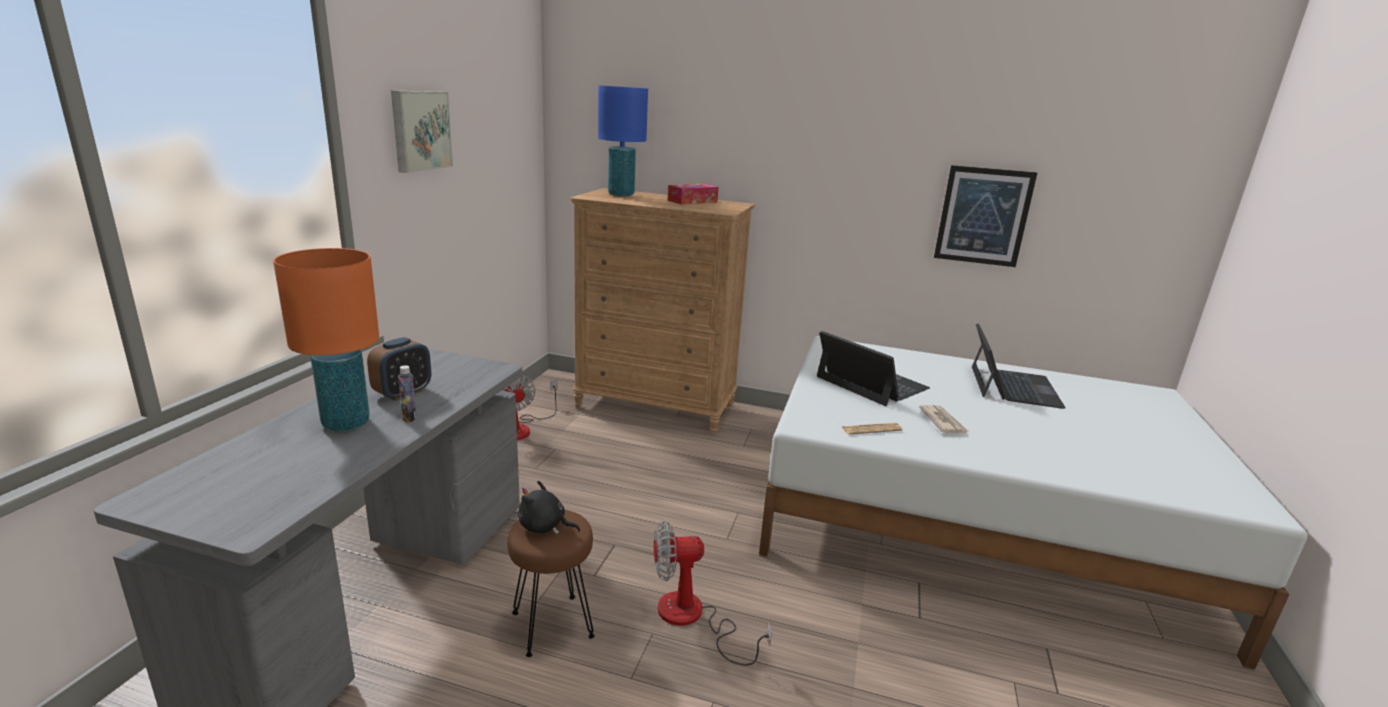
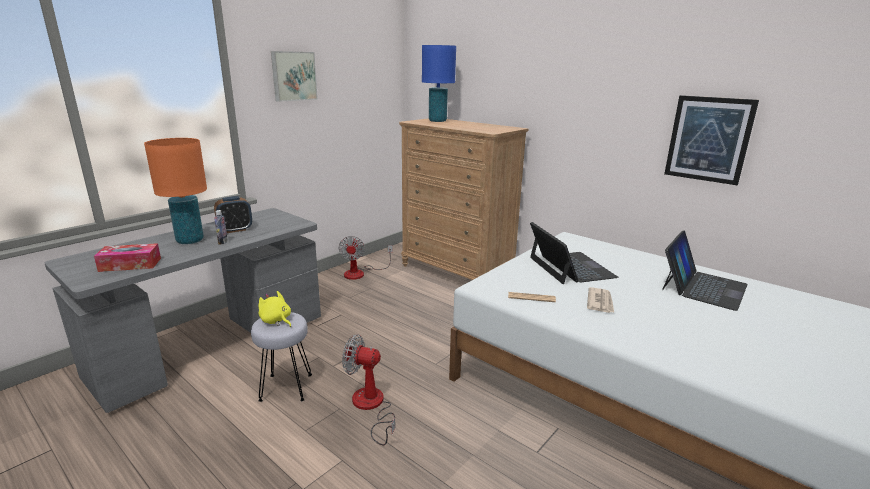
camera: 25 degrees right, 0 degrees up
(544, 527) = (276, 321): black plush toy -> yellow plush toy
(552, 626) = (286, 388): brown stool -> grey stool
(692, 201) = (481, 125): tissue box -> tissue box (130, 265)

